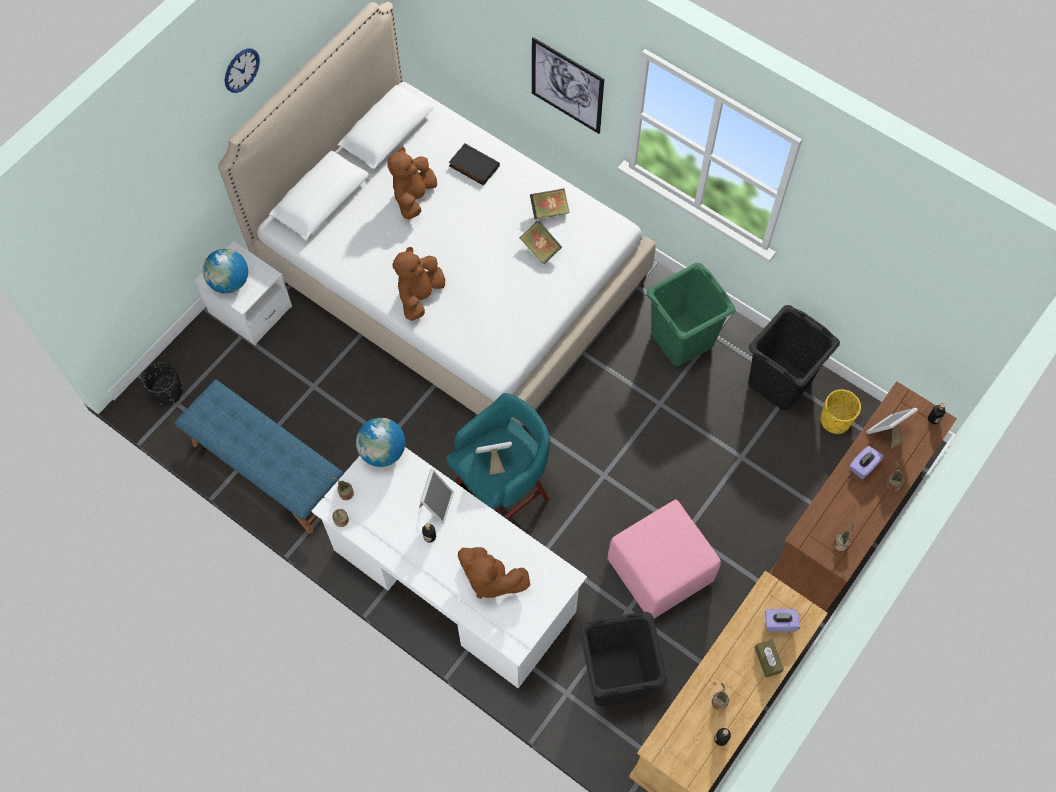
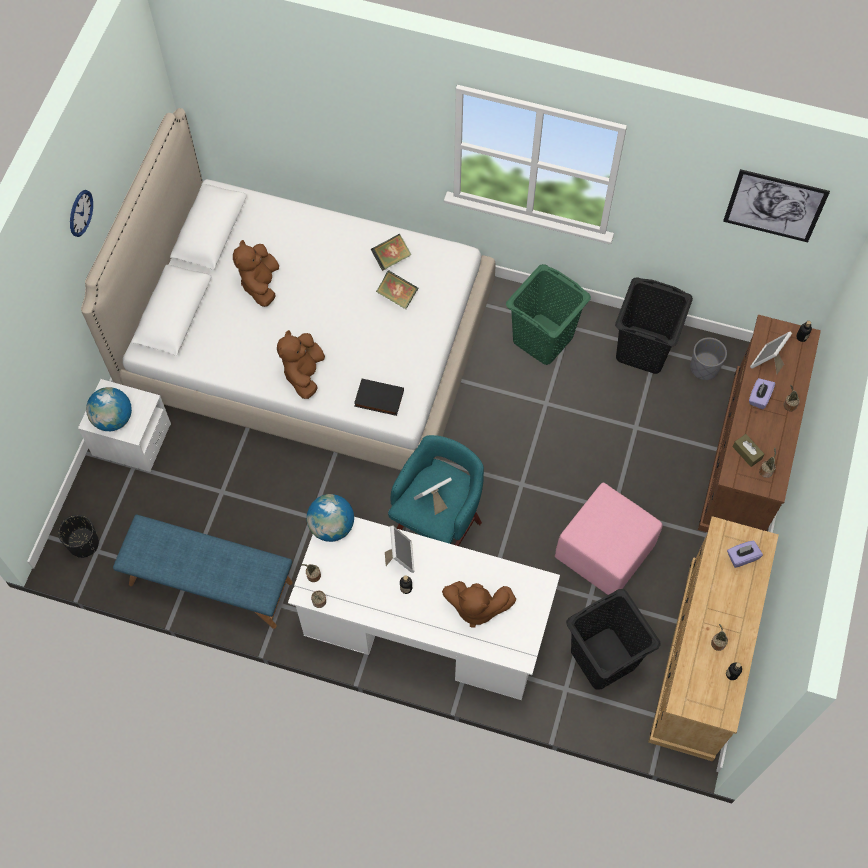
camera: 20 degrees left, 0 degrees up
(473, 166) = (304, 239): black book -> black book (378, 399)
(567, 85) = (379, 138): picture -> picture (775, 205)
(767, 660) = (744, 592): brown tissue box -> brown tissue box (747, 452)
(835, 420) = (704, 368): yellow planter -> grey planter

